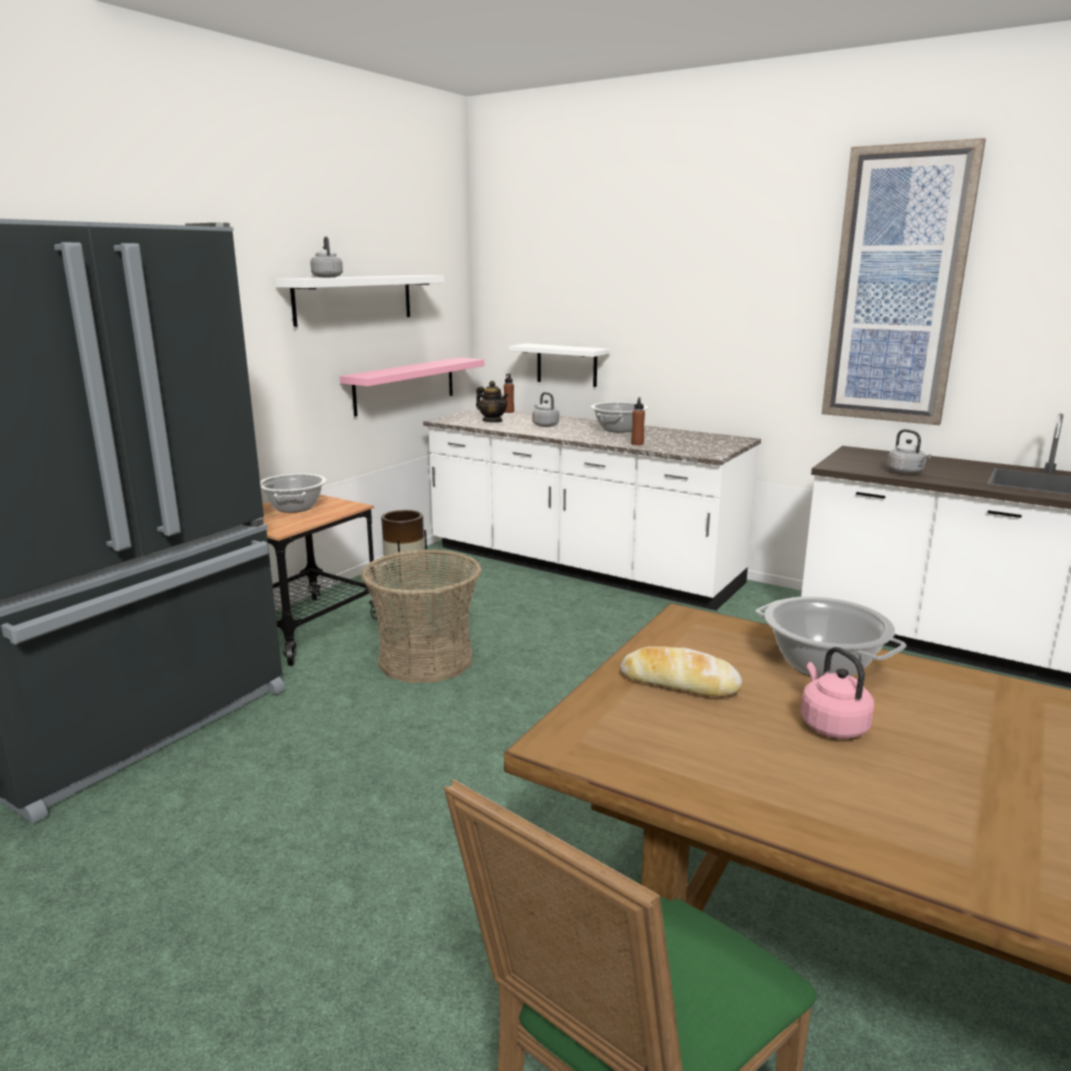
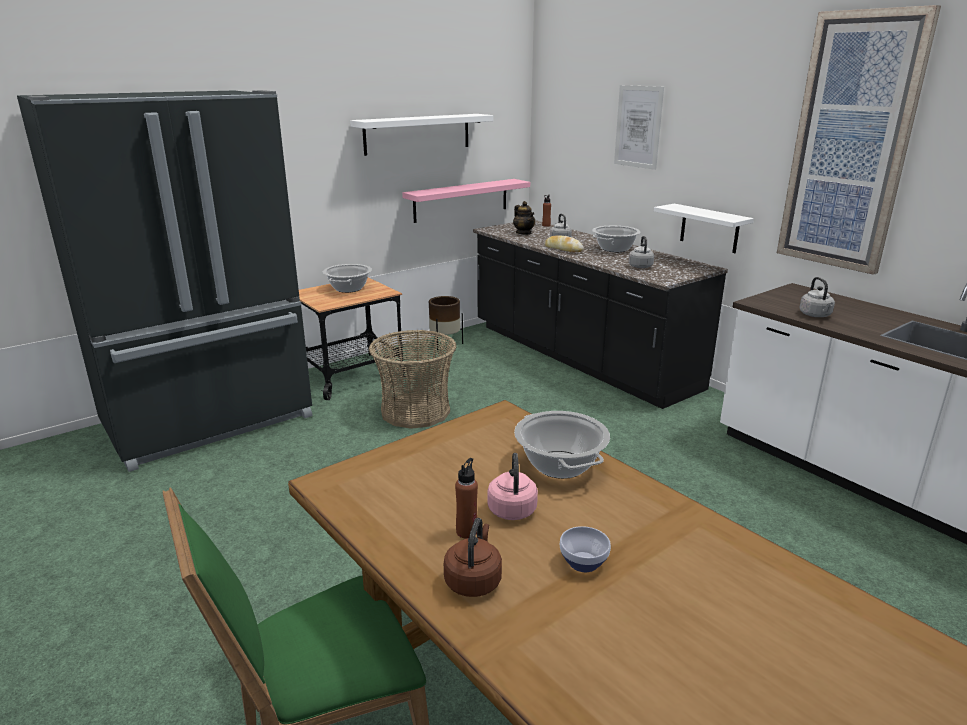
camera: 20 degrees right, 5 degrees up
(327, 277) = (390, 119): grey kettle -> grey kettle (640, 266)
(567, 365) = (591, 191): white shelf -> white shelf (709, 228)
(581, 566) = (580, 357): white counter -> black counter
(628, 284) = (638, 127): none -> picture
(637, 443) = (613, 264): brown bottle -> brown bottle (467, 531)
(679, 683) = (443, 459): bread -> bread (563, 249)
(894, 822) = (474, 580): none -> brown kettle
(985, 768) = (585, 562): none -> bowl

